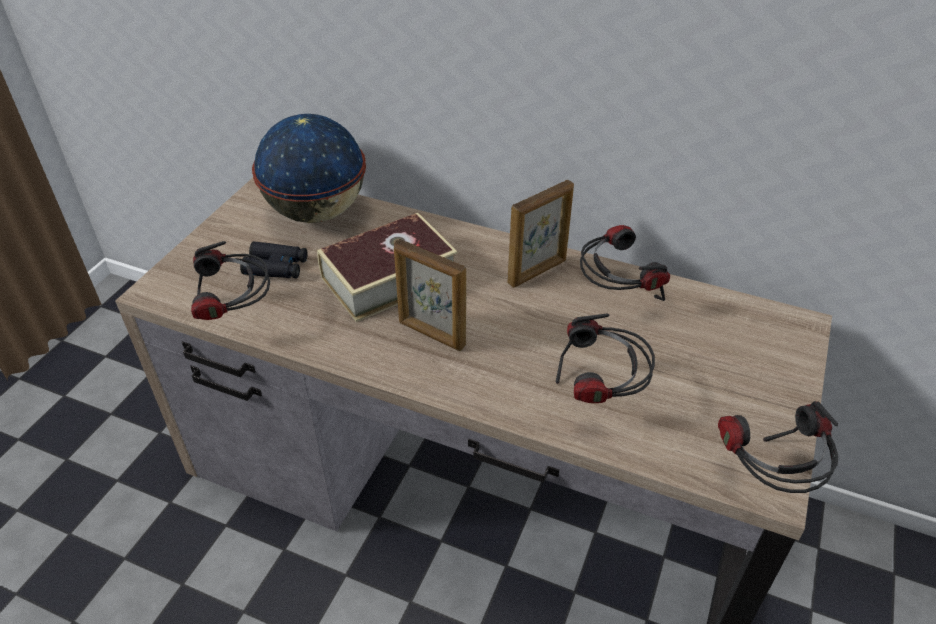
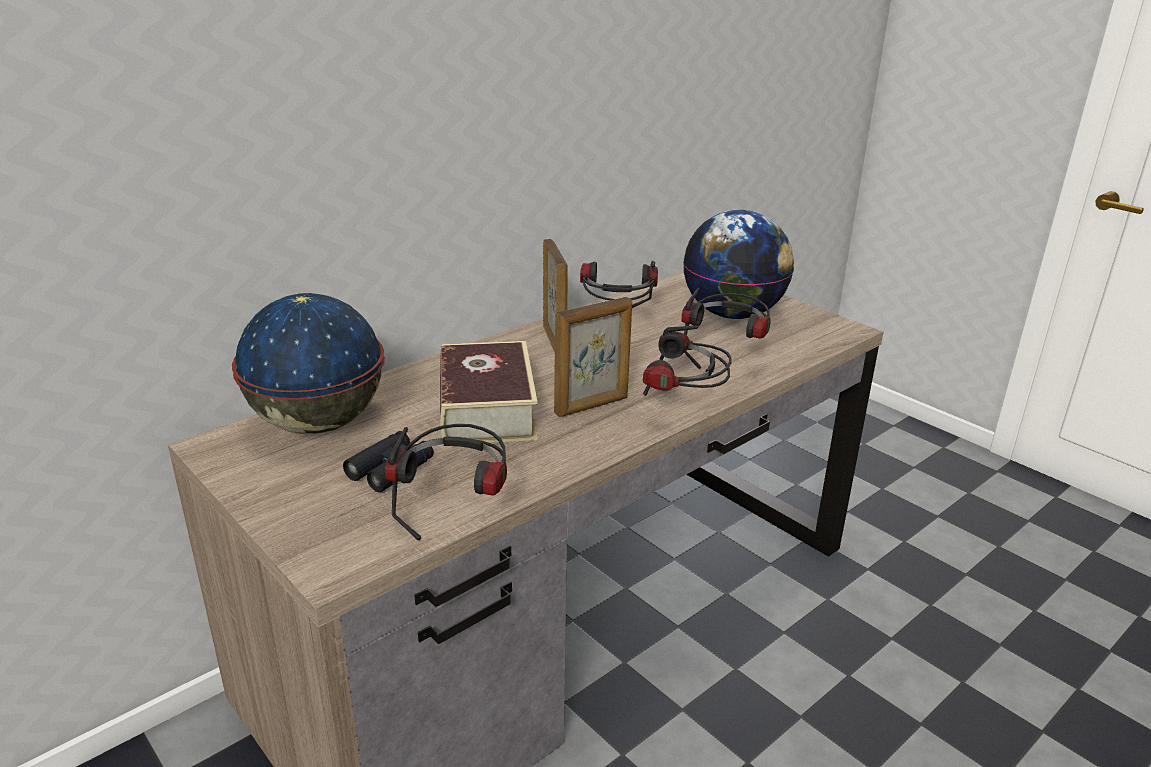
camera: 65 degrees left, 15 degrees down
(714, 376) = (733, 314): none -> globe
(767, 480) = (838, 328): headphones -> headphones (682, 409)

